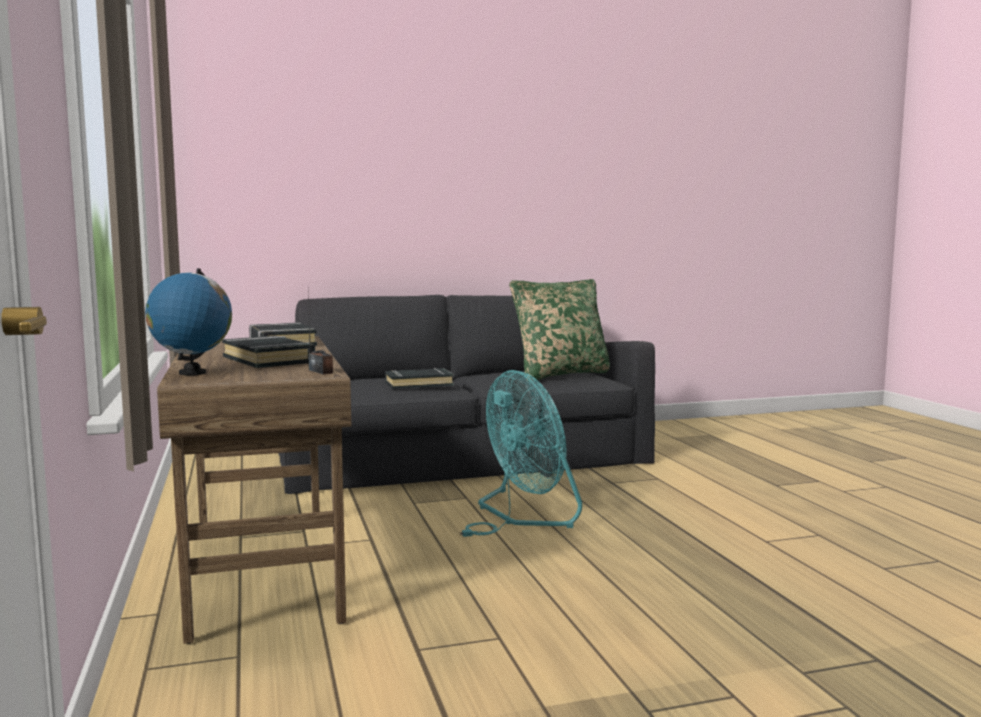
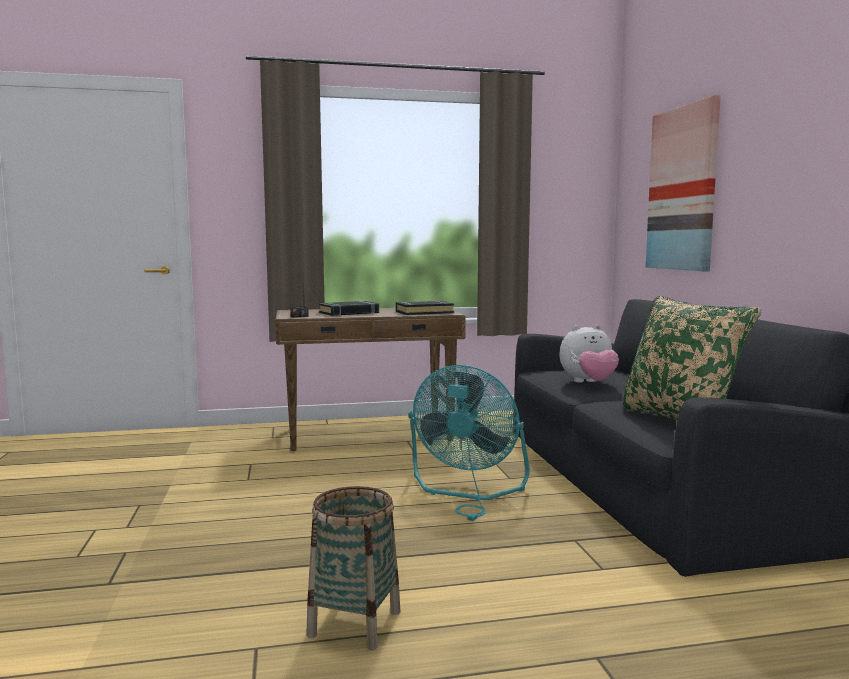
camera: 95 degrees right, 0 degrees up
(192, 373) = (311, 310): globe -> none
(321, 177) = (682, 189): none -> picture
(418, 384) = (588, 383): black book -> plush toy
(514, 514) = (464, 492): turquoise fan -> turquoise fan turned 135 degrees counterclockwise
(812, 541) = (355, 623): none -> basket

